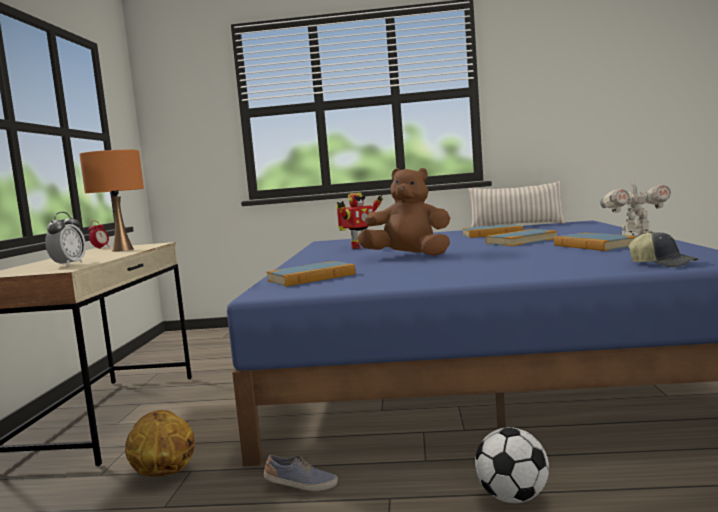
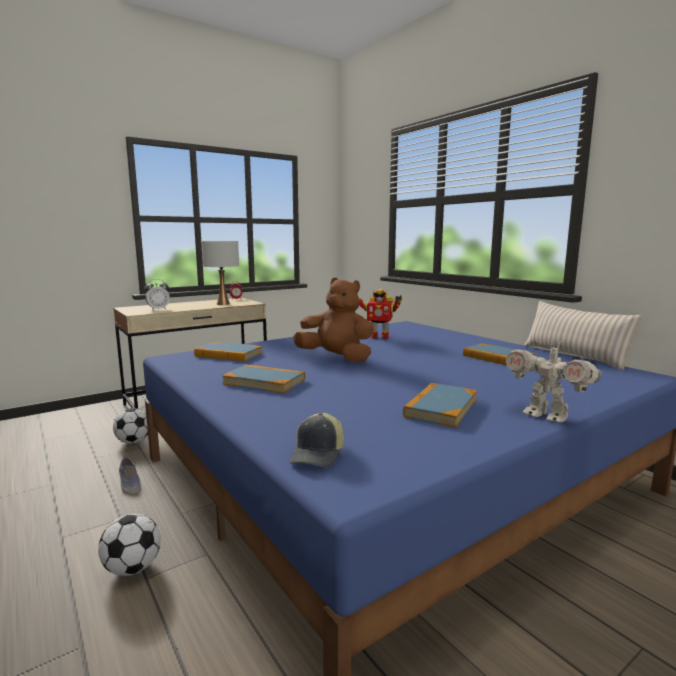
camera: 50 degrees right, 5 degrees up
(123, 250) = (223, 304): orange table lamp -> white table lamp
(163, 473) = (133, 441): basketball -> football
(409, 256) = (336, 358): brown plush toy -> brown plush toy turned 45 degrees counterclockwise
(521, 241) = (453, 376): book -> book (264, 382)

